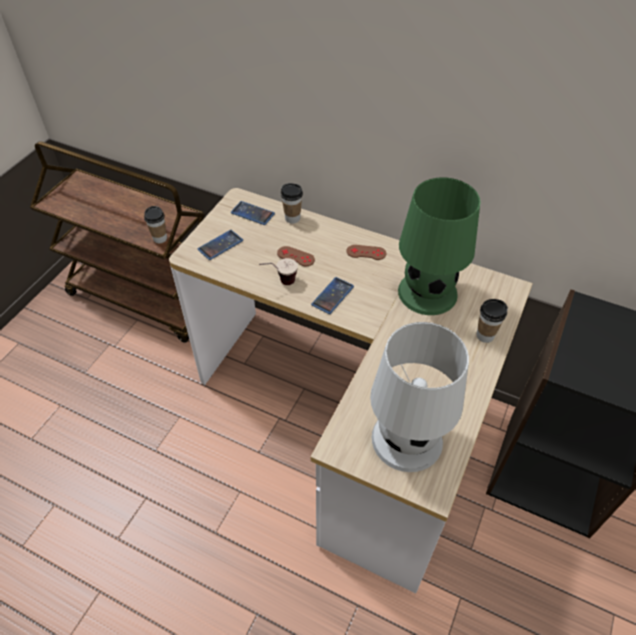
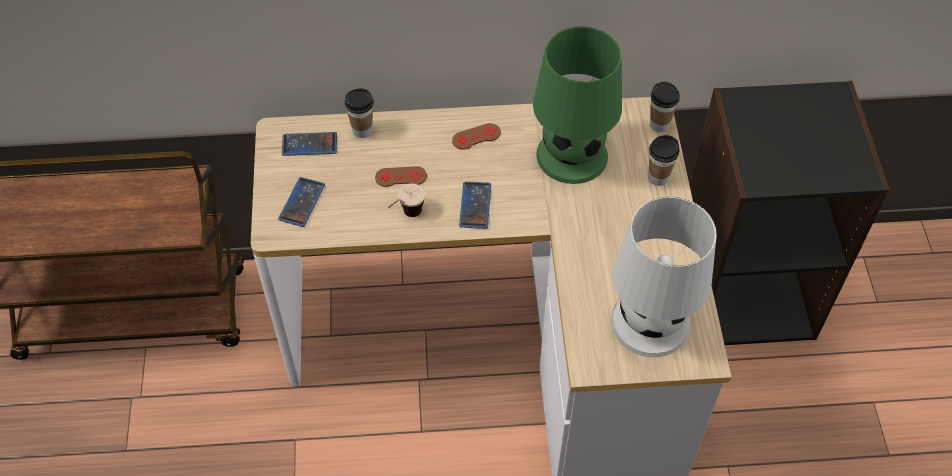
camera: 30 degrees left, 5 degrees up
(160, 238) = (181, 225): cup -> cup (659, 124)

